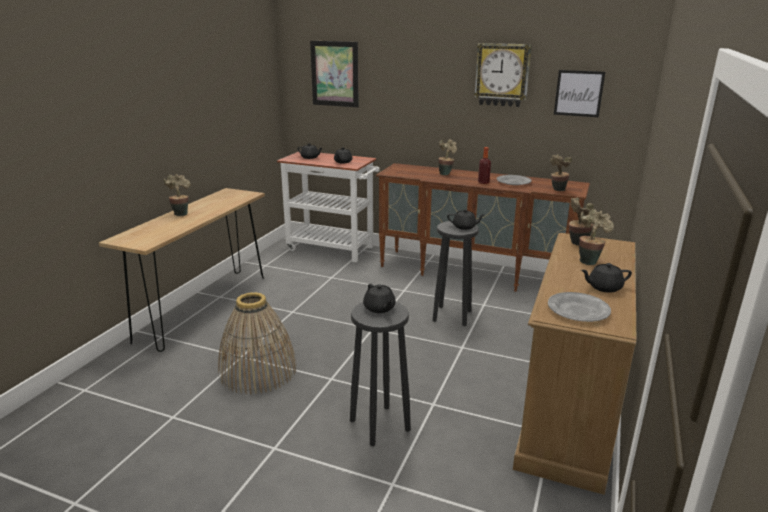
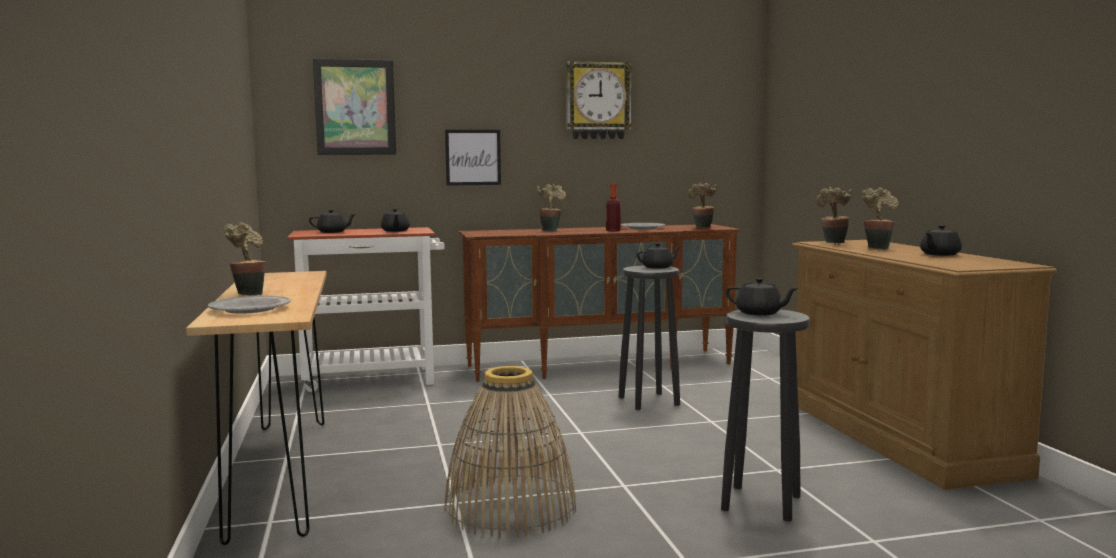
camera: 35 degrees left, 15 degrees down
(578, 93) = (686, 119): picture -> picture (473, 157)
(578, 310) = (968, 263): grey plate -> grey plate (250, 309)

